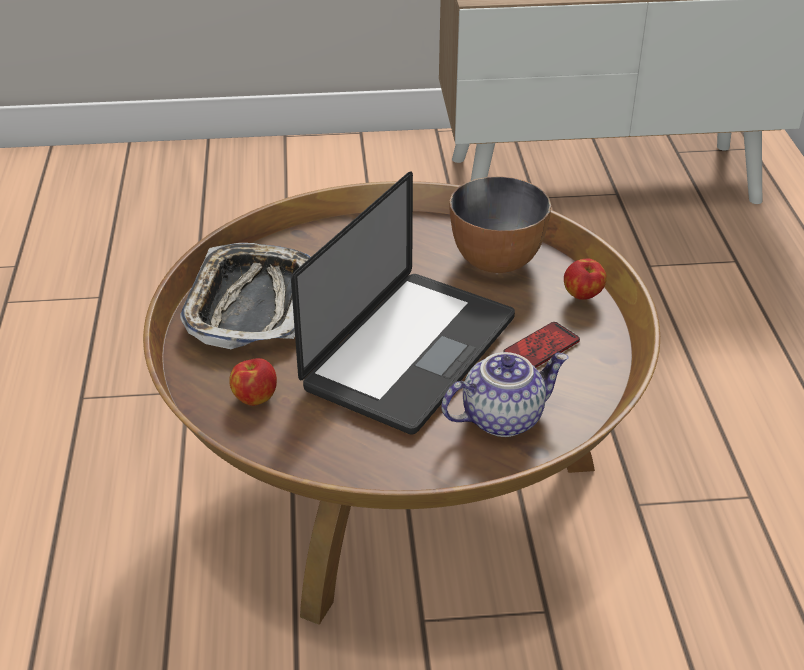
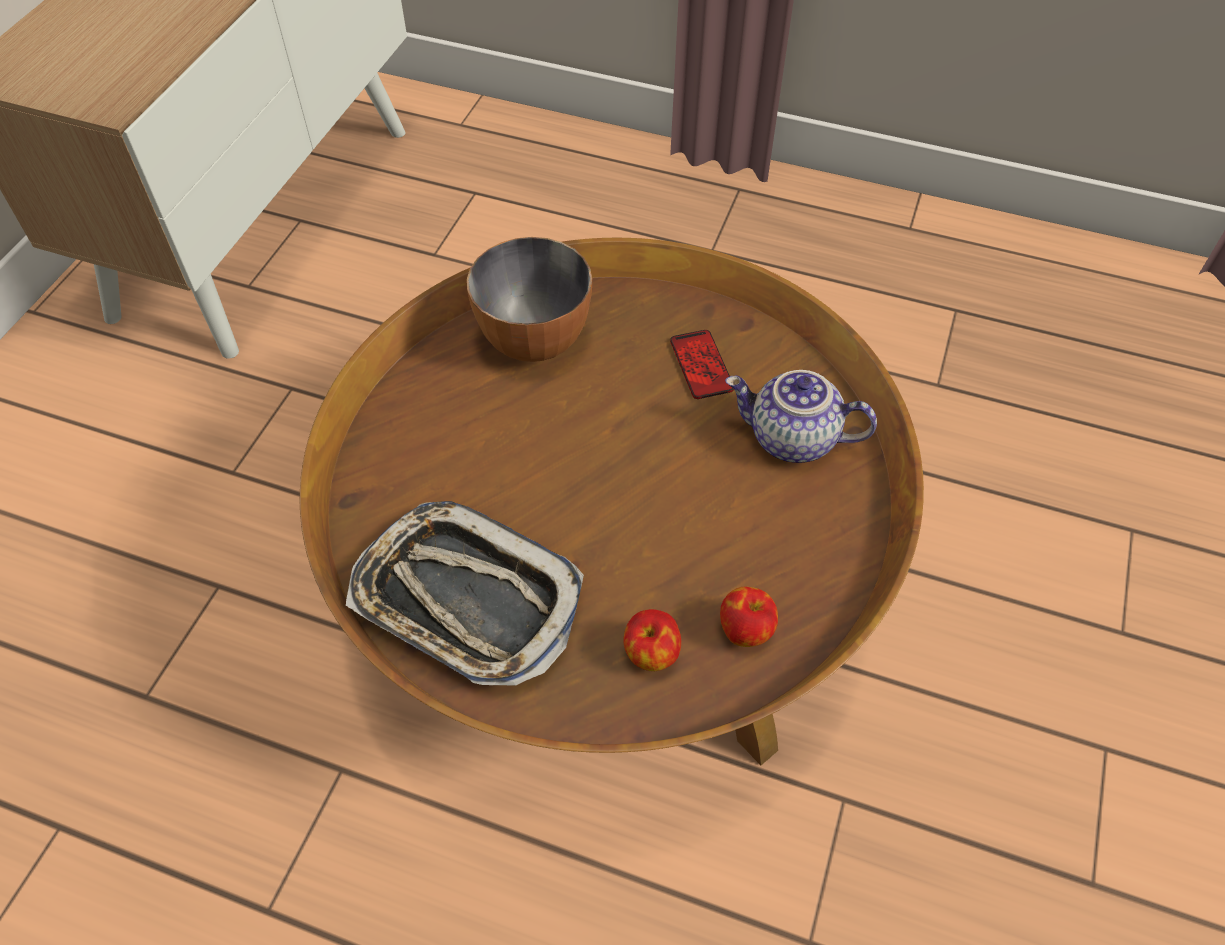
camera: 65 degrees left, 15 degrees up
(410, 353) = (651, 476): laptop -> none
(502, 417) = (791, 440): teapot -> teapot turned 75 degrees counterclockwise
(583, 295) = (642, 297): apple -> apple (746, 630)

